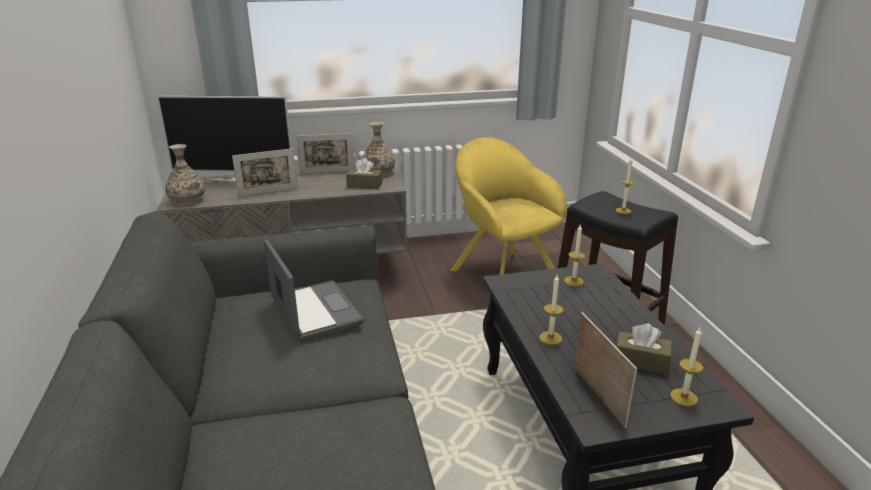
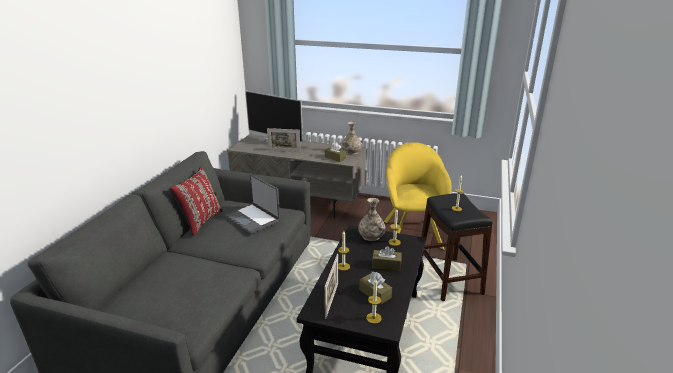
camera: 30 degrees right, 0 degrees up
(187, 200) = (244, 147): vase -> vase (371, 236)
(213, 346) = (200, 221): none -> red pillow
(314, 312) = (253, 219): laptop -> laptop turned 135 degrees clockwise
(327, 172) = (325, 146): picture frame -> none
(603, 316) = (386, 265): none -> brown tissue box

